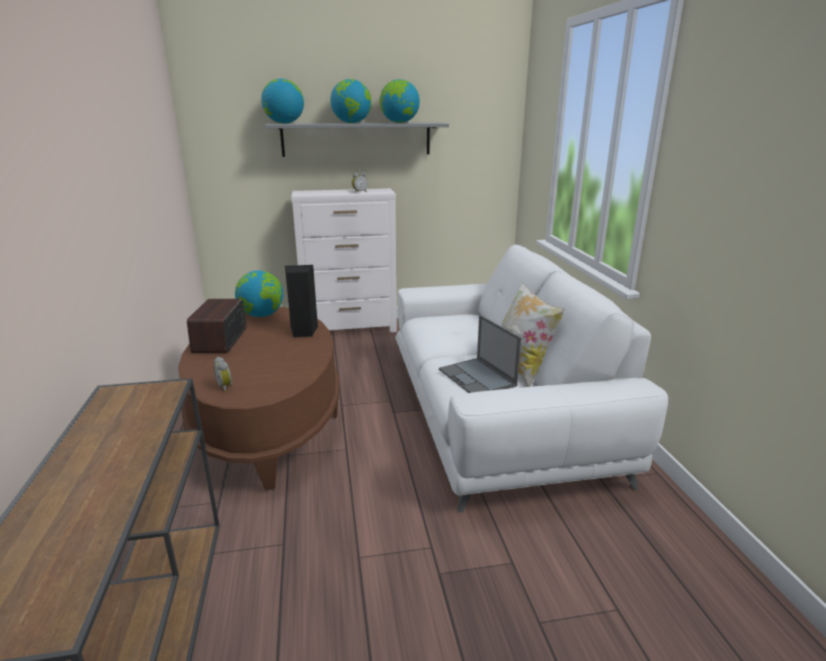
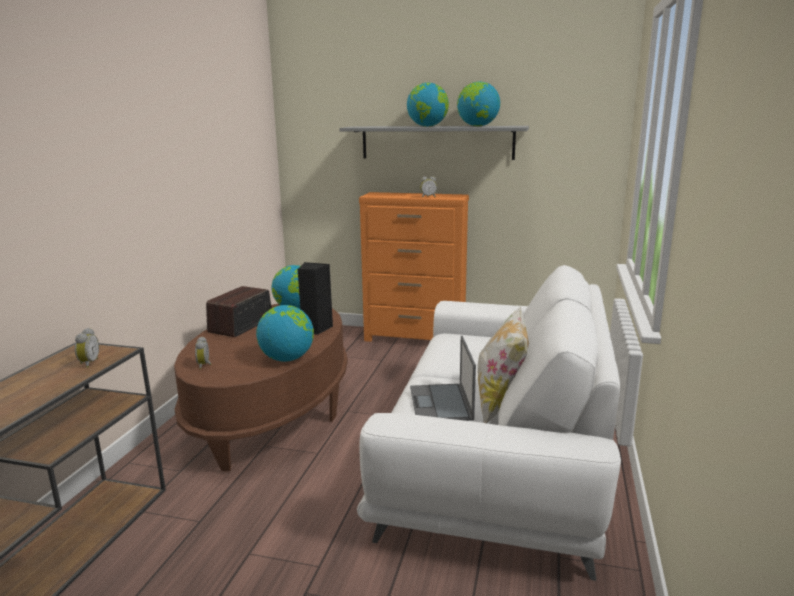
camera: 25 degrees right, 5 degrees down
(147, 407) = (88, 363): none -> alarm clock
(284, 123) = (363, 126): globe -> globe (287, 359)
(350, 329) = (415, 339): white dresser -> orange dresser

